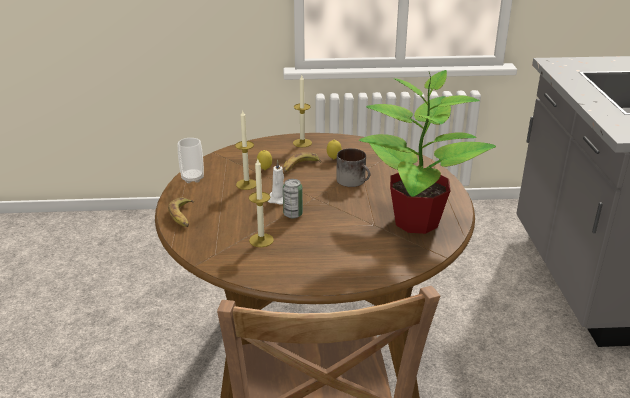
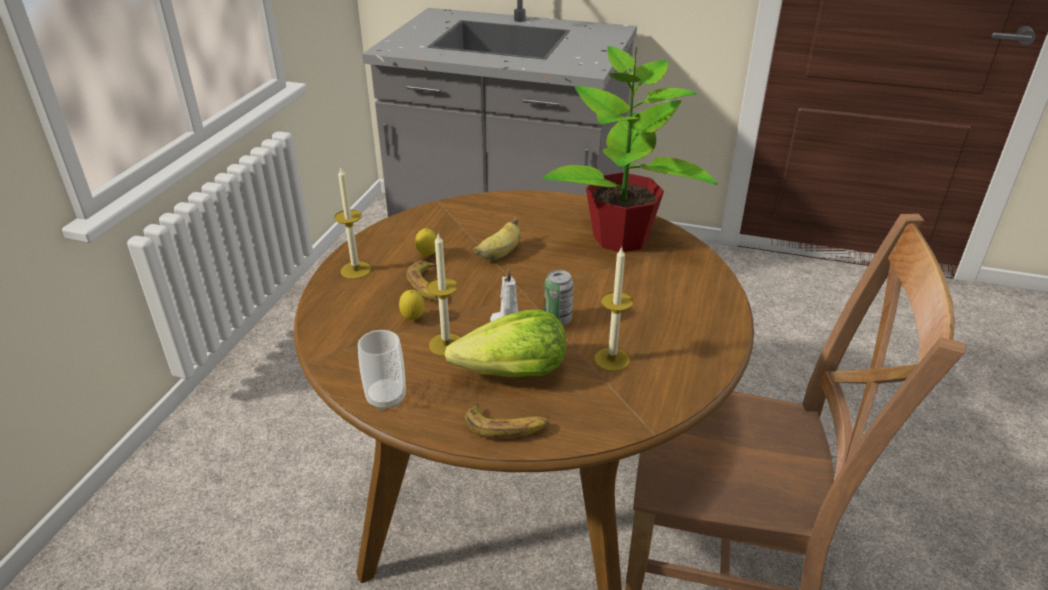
camera: 70 degrees left, 5 degrees up
(230, 209) = (513, 373): none -> lettuce
(354, 181) = (499, 254): mug -> banana

